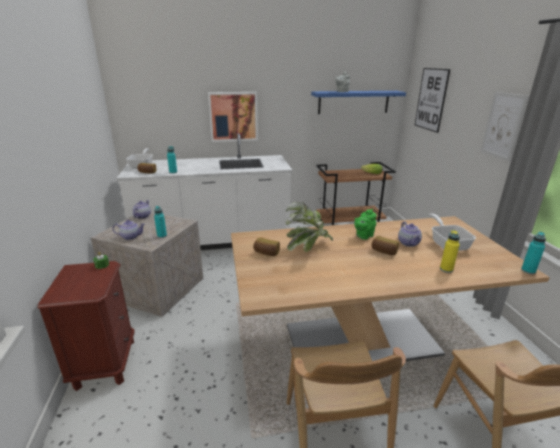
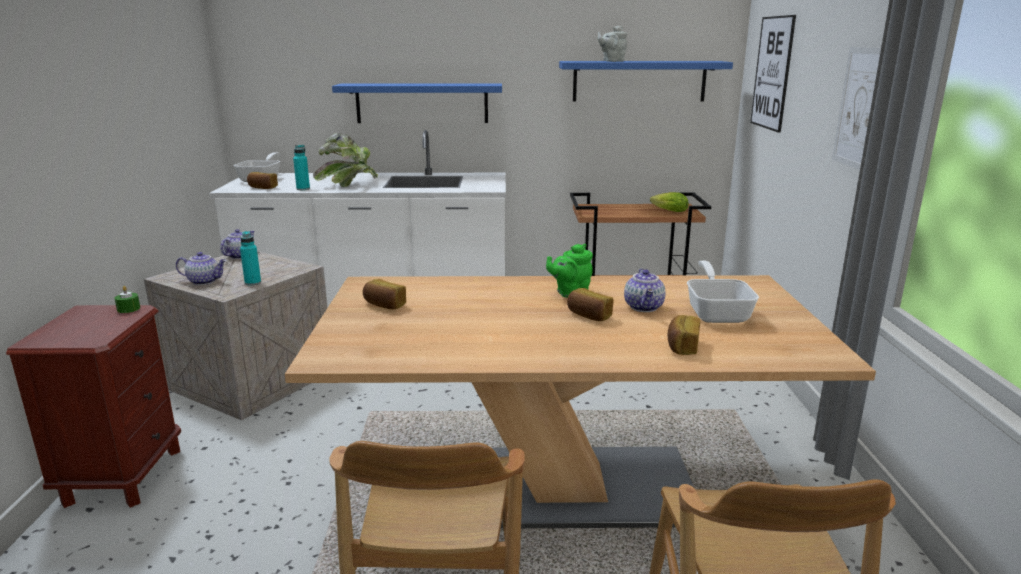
camera: 10 degrees right, 5 degrees down
(233, 116) = (422, 103): picture -> blue shelf
(307, 246) = (460, 301): potted plant -> potted plant (348, 185)
(446, 269) = (682, 346): yellow bottle -> bread
(528, 271) = (840, 359): turquoise bottle -> none

